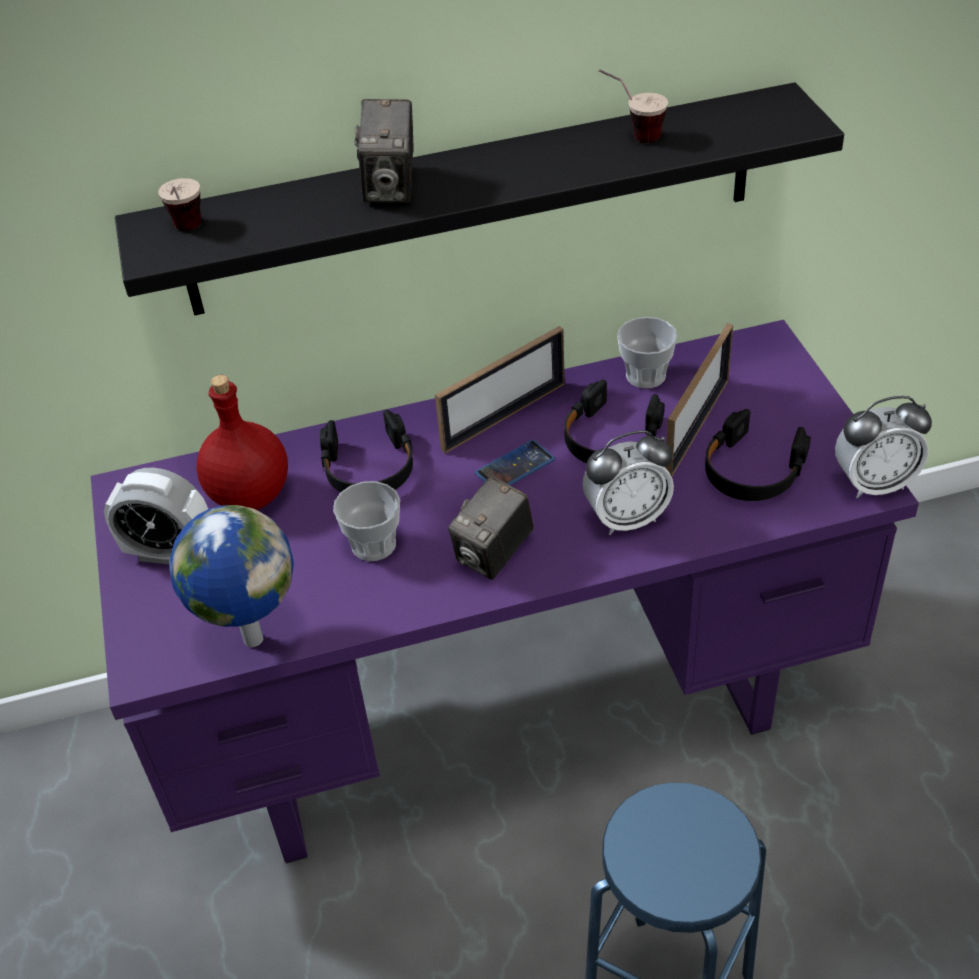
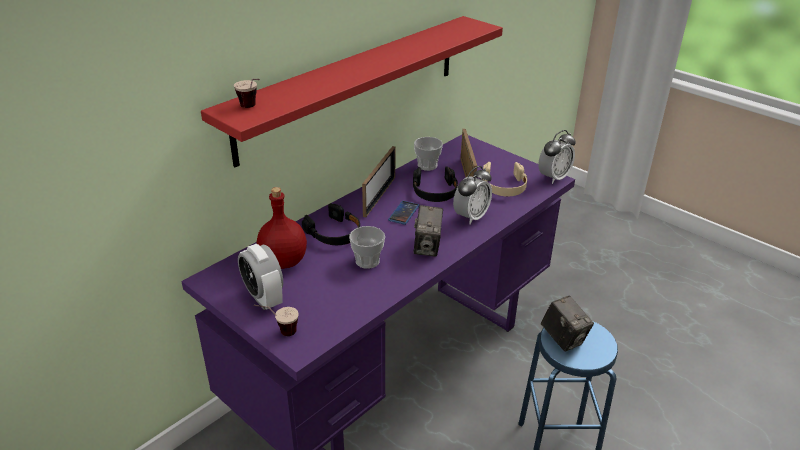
camera: 35 degrees left, 10 degrees down
(170, 553) = (264, 298): alarm clock -> alarm clock turned 75 degrees clockwise
(251, 638) = (344, 317): globe -> none
(391, 187) = (335, 74): camera -> camera (563, 338)
(473, 201) = (352, 86): black shelf -> red shelf
(631, 134) = (420, 40): cup -> cup (279, 332)
(752, 470) = (504, 186): black headphones -> beige headphones

